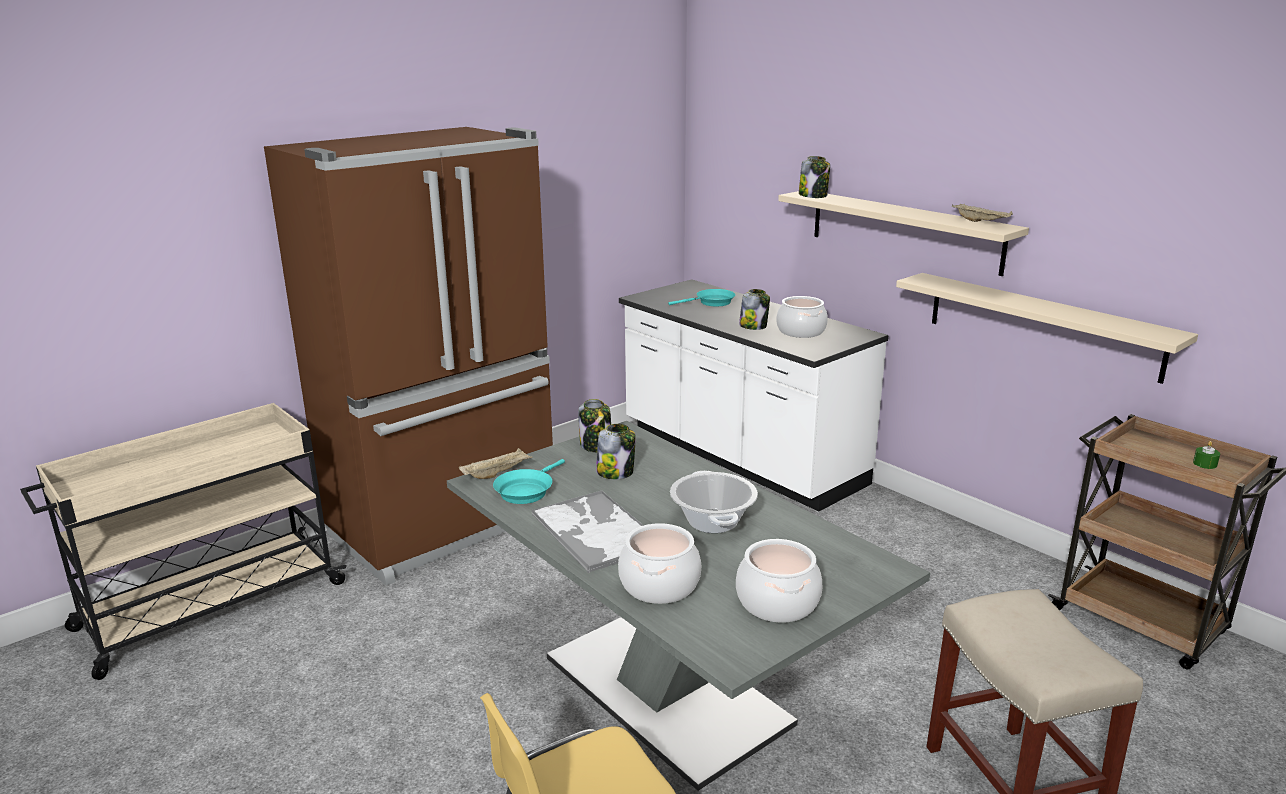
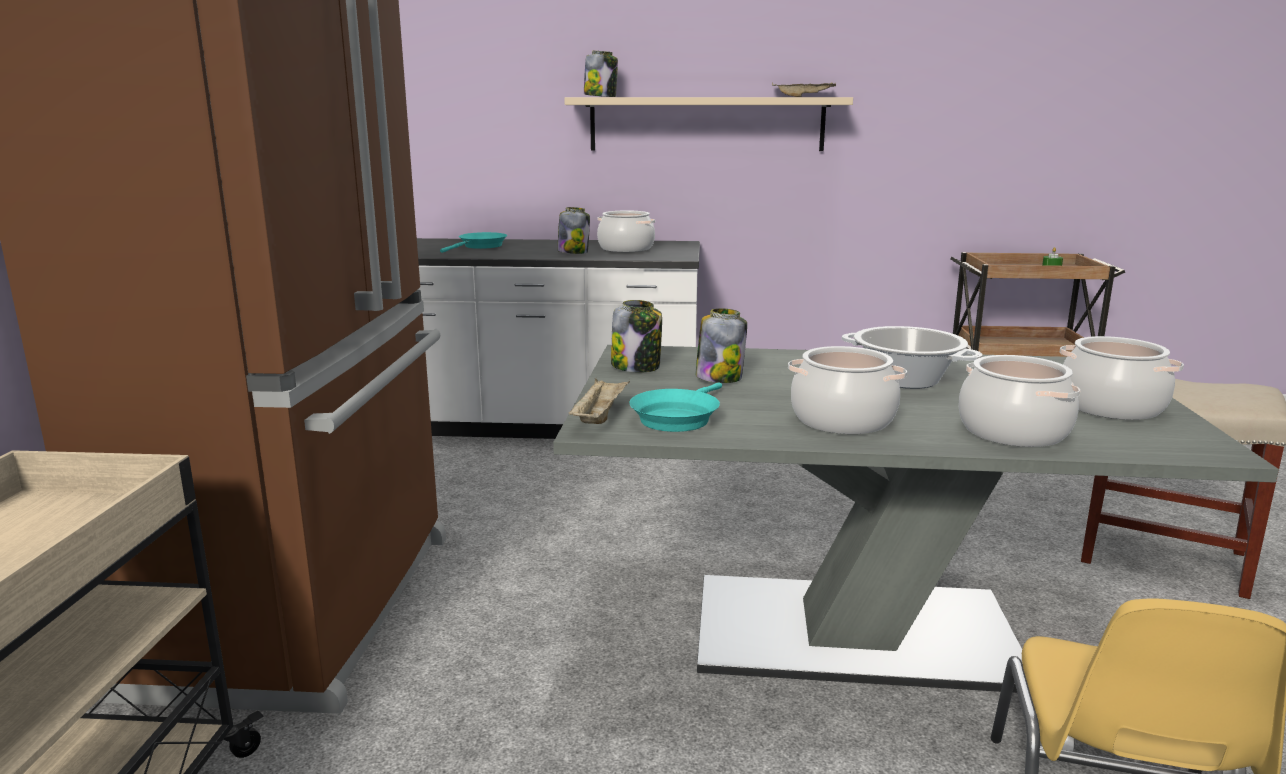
camera: 45 degrees left, 5 degrees down
(526, 491) = (677, 417): turquoise frying pan -> turquoise frying pan turned 45 degrees clockwise
(595, 531) = (842, 420): tray -> cooking pot
(1041, 325) = (866, 191): beige shelf -> none

